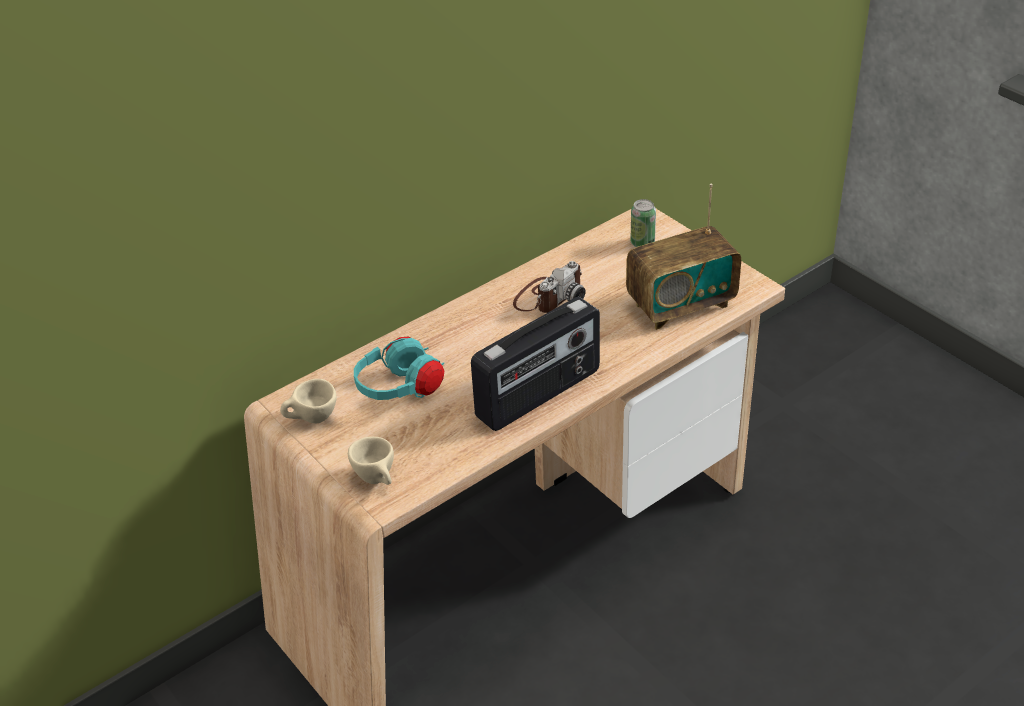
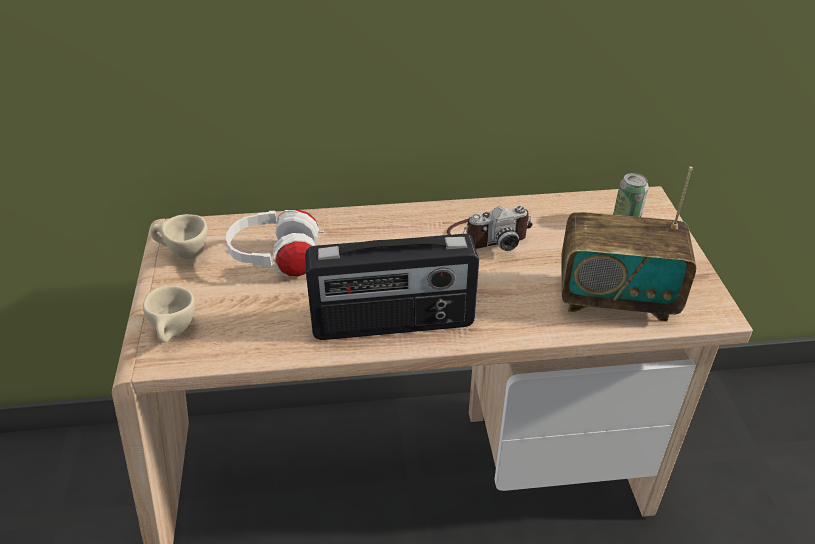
camera: 30 degrees right, 0 degrees up
(400, 390) = (278, 261): turquoise headphones -> white headphones

